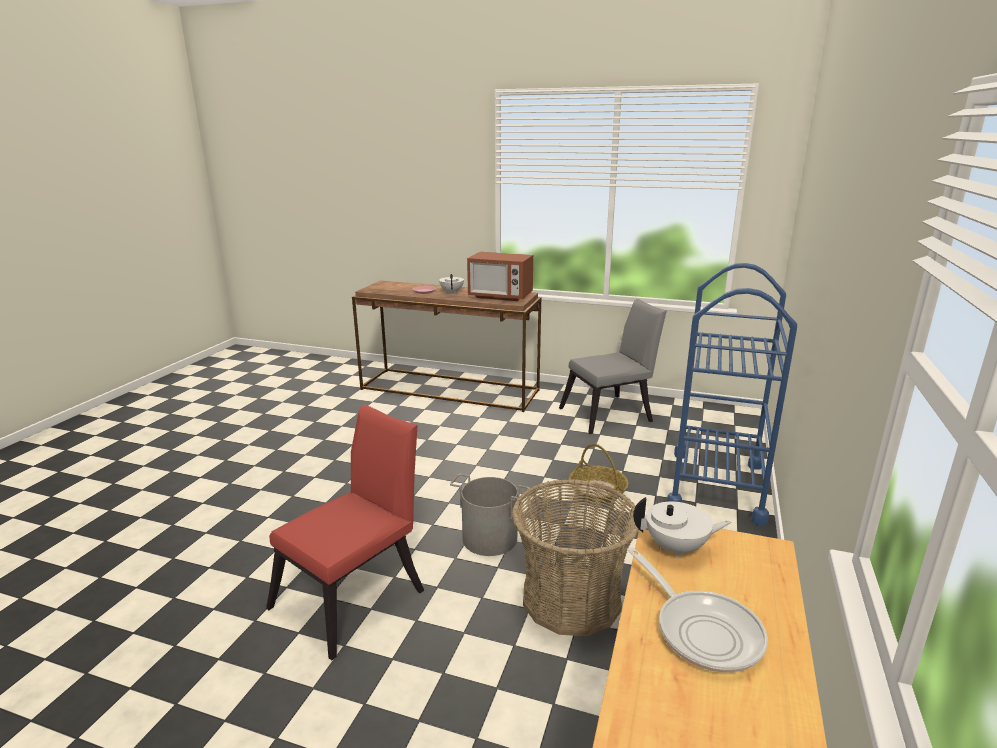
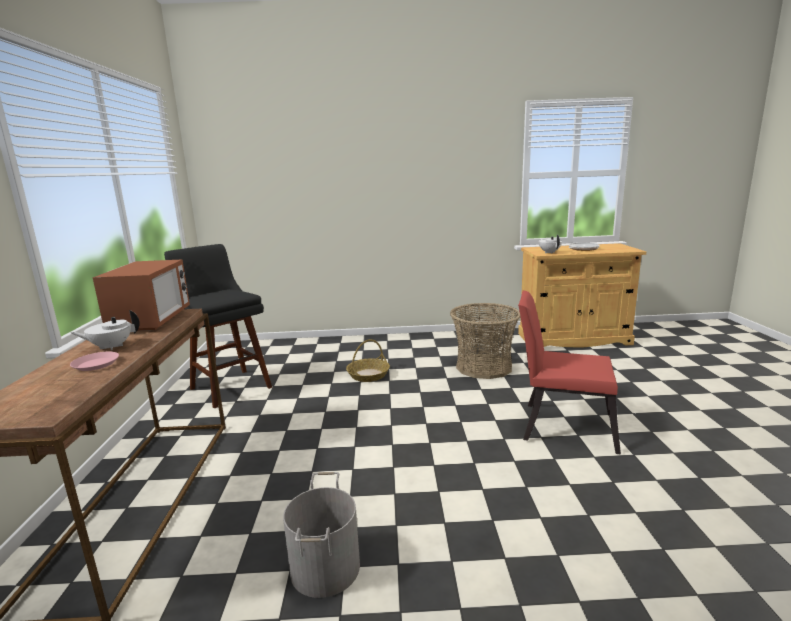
camera: 110 degrees left, 5 degrees down
(489, 539) = (456, 397): grey bucket -> grey bucket (326, 568)
(611, 414) = (229, 386): grey chair -> black stool
(716, 485) = (339, 347): blue cart -> none

